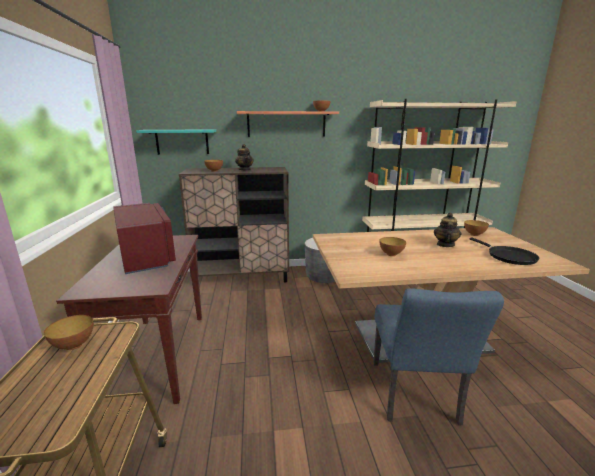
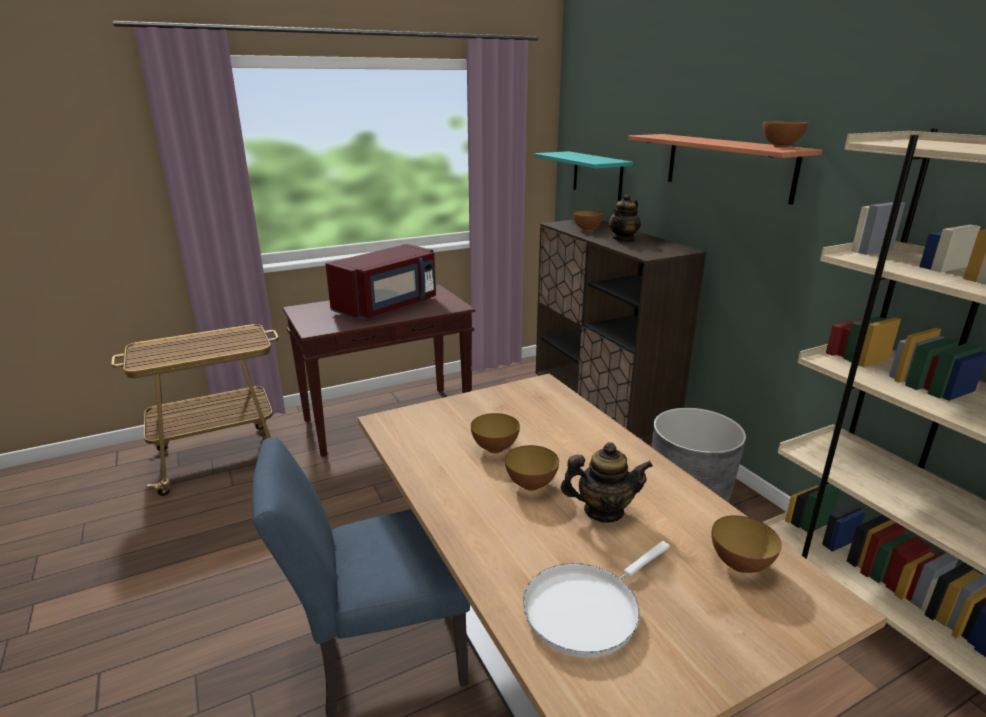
camera: 70 degrees right, 5 degrees up
(74, 345) = (234, 338): bowl -> bowl (531, 485)
(508, 257) = (586, 609): black frying pan -> white frying pan

